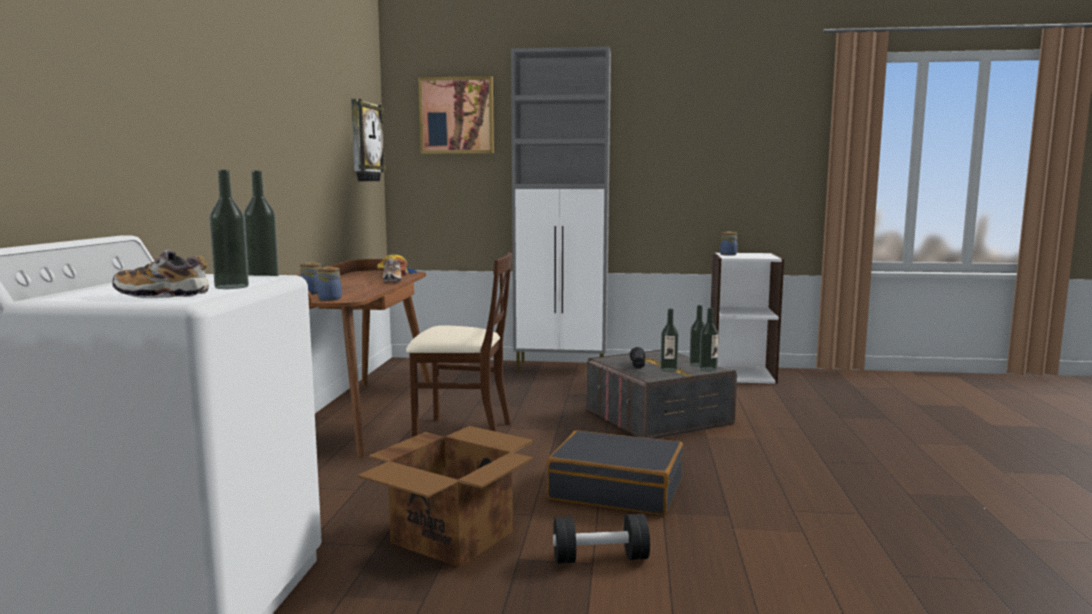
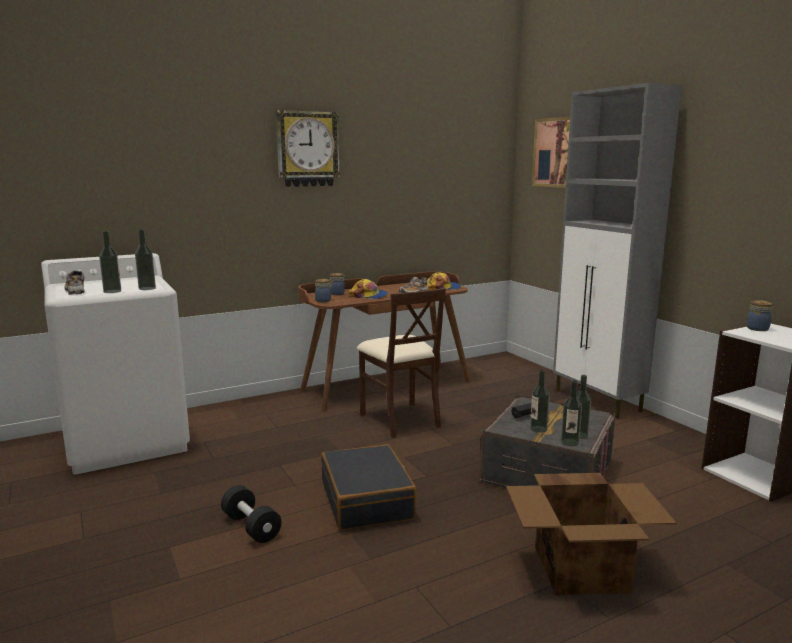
camera: 55 degrees right, 5 degrees up
(358, 288) = (369, 296): none -> cap
(364, 142) = (475, 177): wall clock -> wall clock (307, 149)
(454, 536) = (242, 473): cardboard box -> cardboard box (582, 569)

